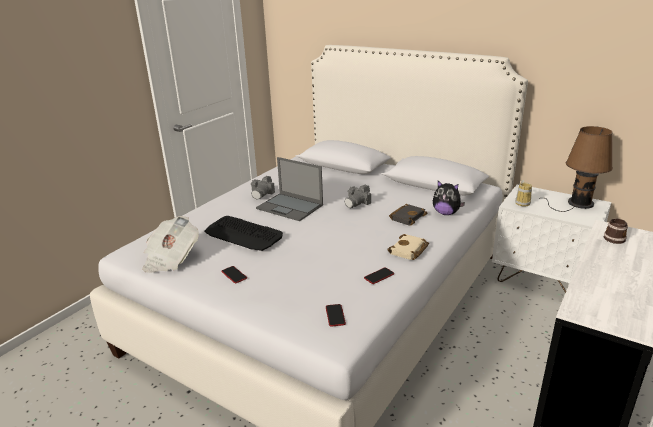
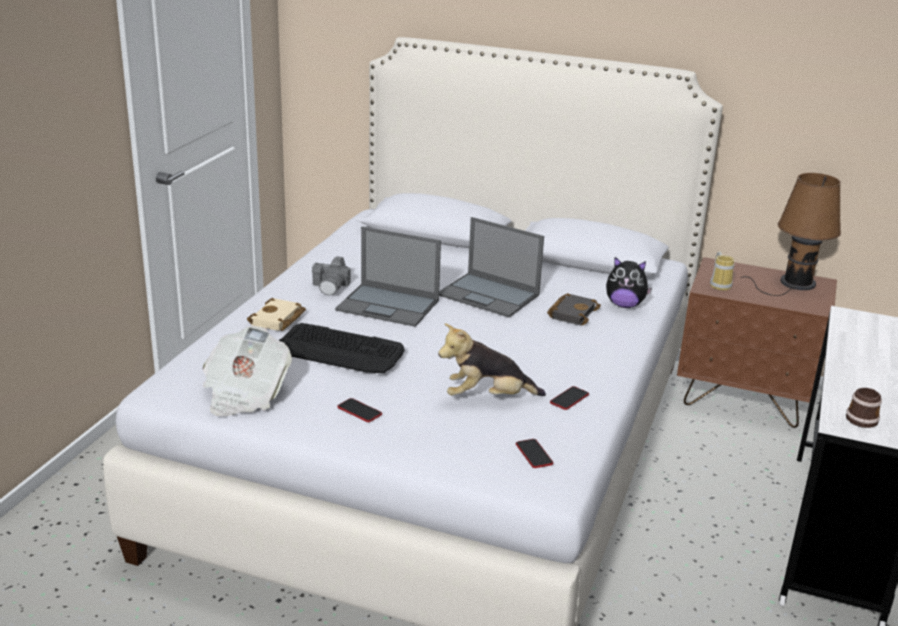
camera: 15 degrees left, 0 degrees up
(323, 271) = (487, 397): none -> plush toy
(357, 203) = (489, 295): camera -> laptop
(409, 250) = (595, 361): beige book -> beige book (278, 320)
(541, 280) = (743, 399): white nightstand -> brown nightstand
(615, 238) = (862, 329): mug -> mug (863, 418)

